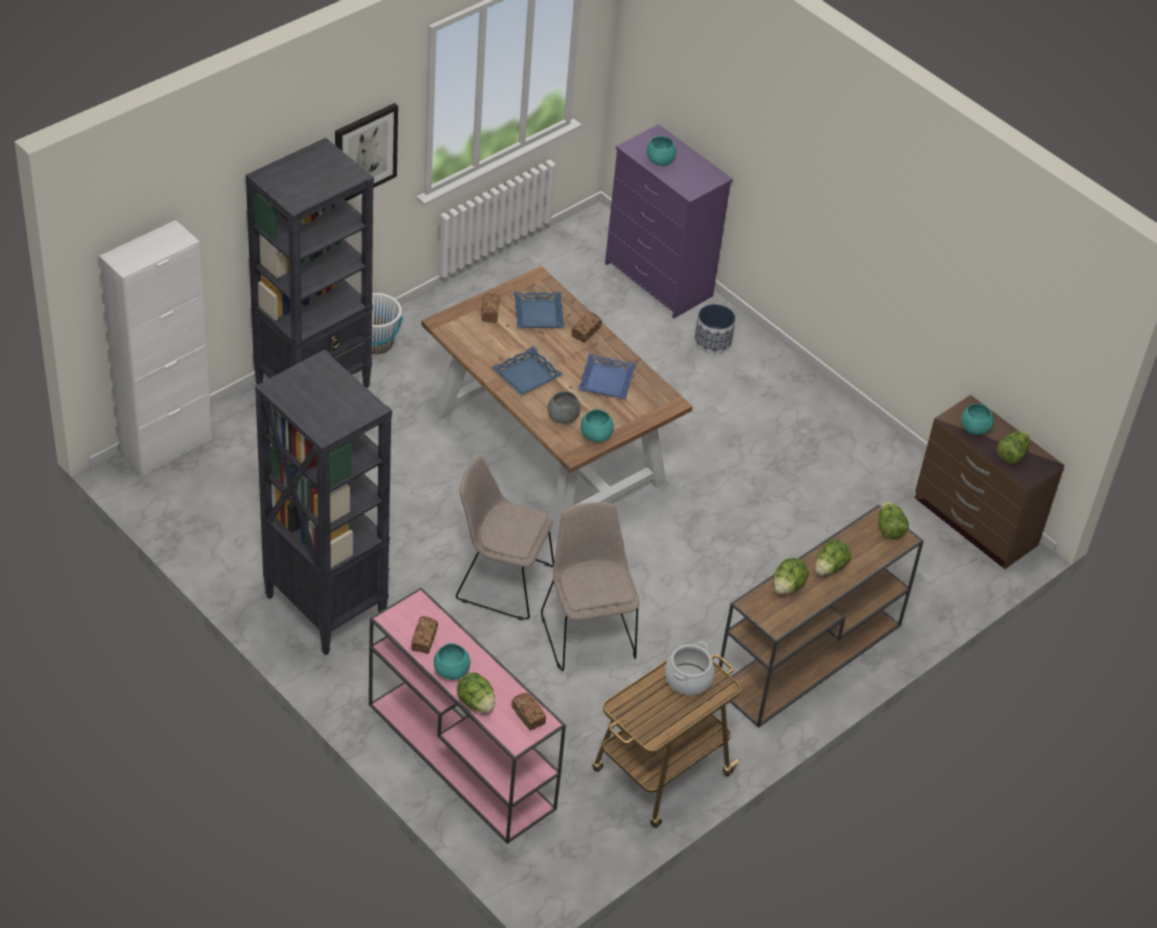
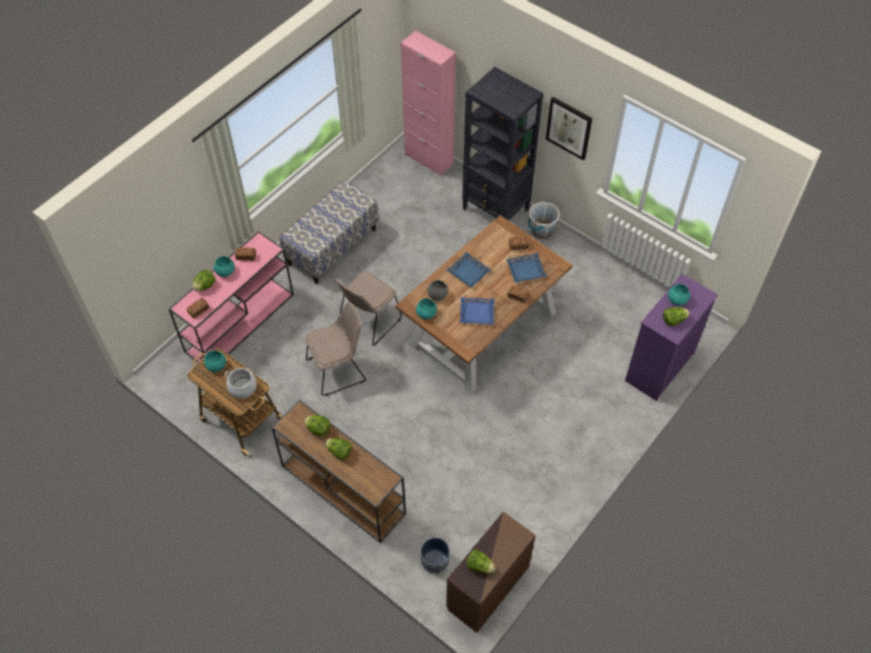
camera: 85 degrees right, 10 degrees up
(166, 447) = (429, 159): white cabinet -> pink cabinet
(325, 606) = (332, 246): black bookcase -> bench
(501, 581) = (368, 321): beige chair -> beige chair turned 150 degrees counterclockwise
(713, 341) = (611, 406): planter -> planter (435, 561)
(889, 529) = (381, 485): lettuce -> lettuce (673, 320)
(974, 429) = (499, 539): turquoise bowl -> turquoise bowl (216, 365)

